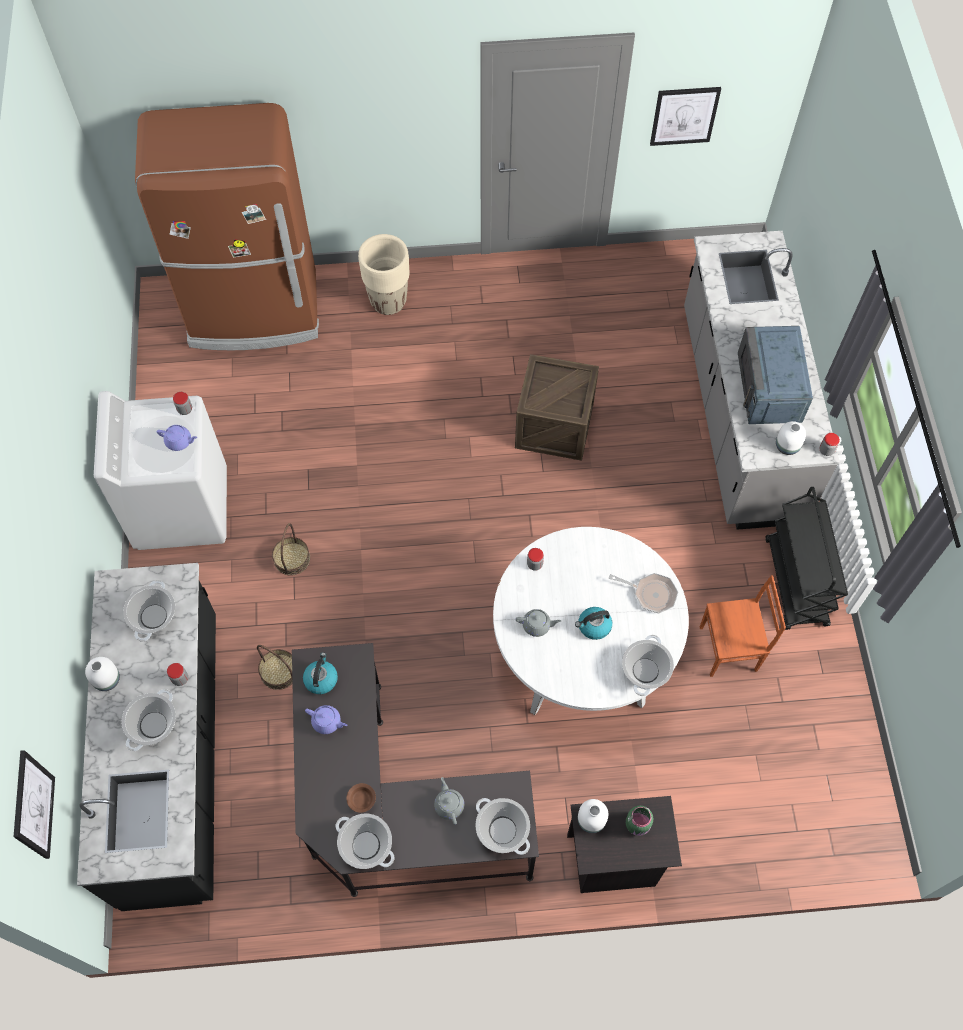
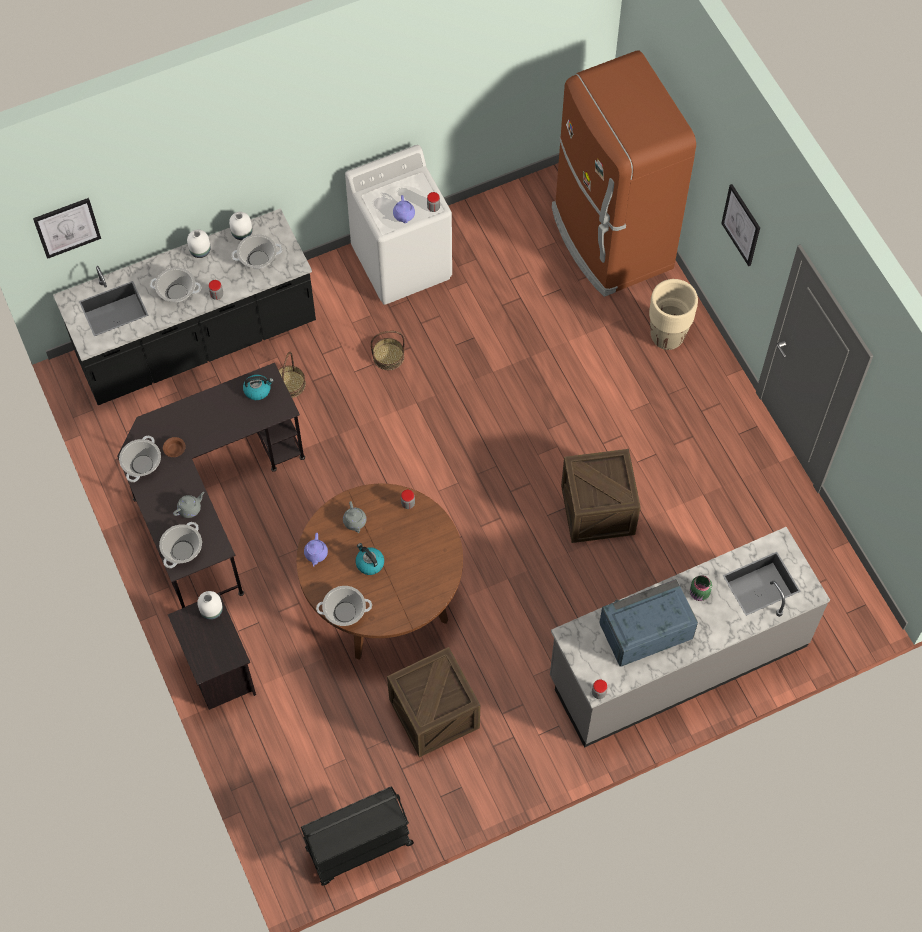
camera: 70 degrees right, 0 degrees up
(327, 722) = (225, 406): purple teapot -> purple teapot (316, 554)
(581, 657) = (383, 598): white dining table -> brown dining table
(638, 824) = (219, 645): green jar -> green jar (699, 594)
(651, 594) = (414, 597): frying pan -> none
(684, 115) = (881, 458): picture -> picture (741, 225)
(729, 649) = (434, 713): brown chair -> crate
(788, 446) = (590, 660): white vase -> white vase (242, 233)
(796, 583) = (520, 753): black cart -> black cart (359, 848)

